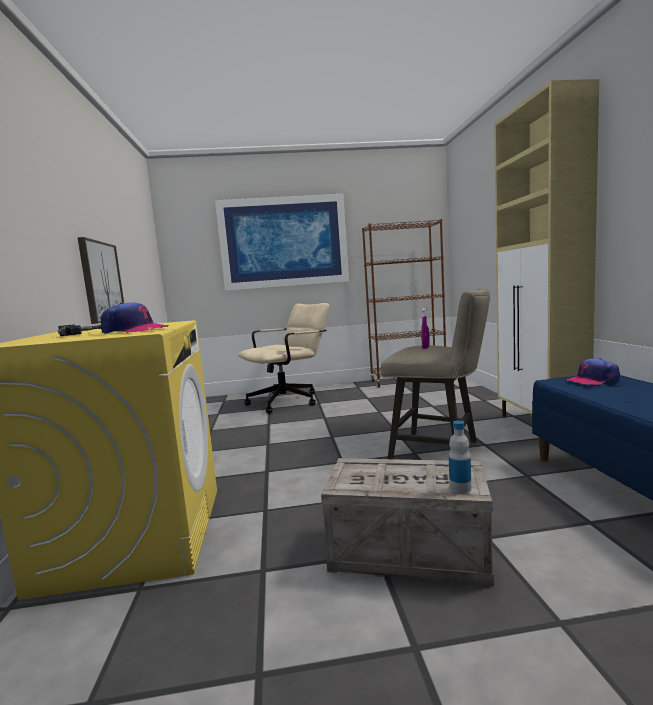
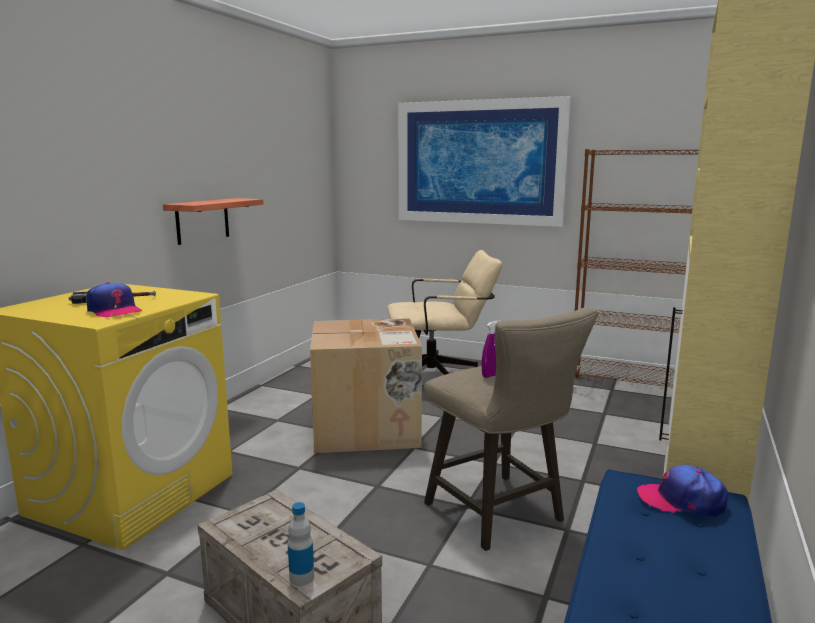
camera: 30 degrees right, 5 degrees up
(101, 282) = (202, 220): picture -> shelf
(282, 436) = (367, 428): none -> cardboard box

